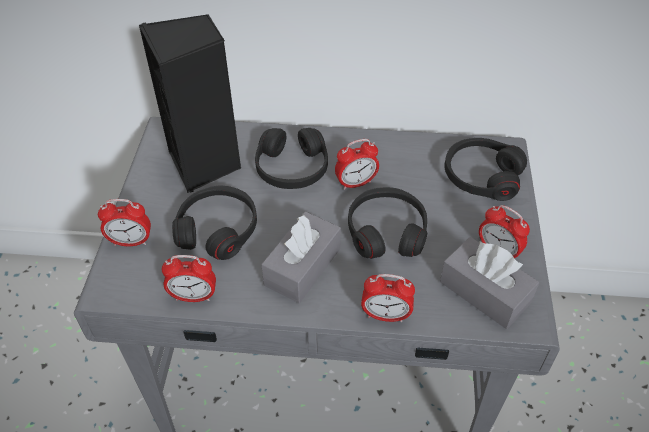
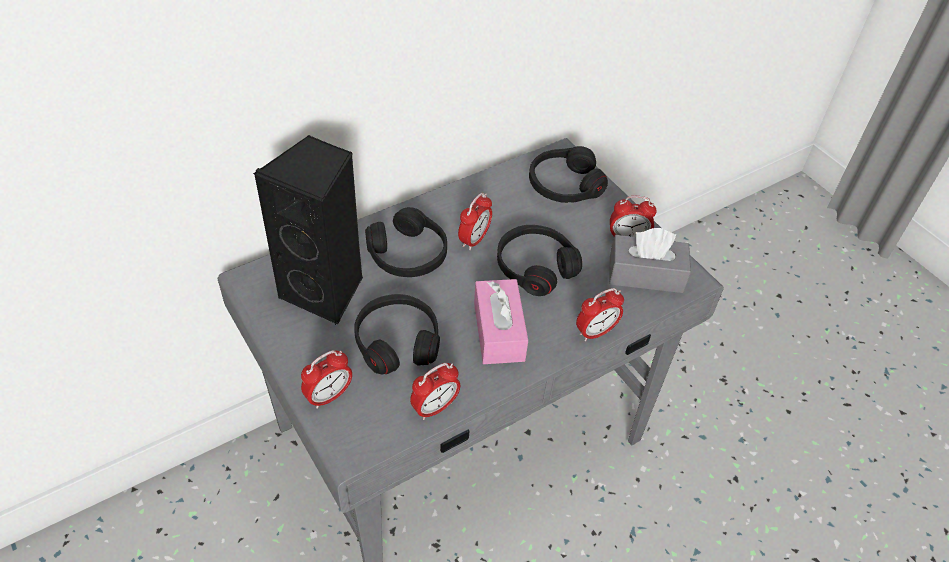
camera: 40 degrees left, 0 degrees up
(302, 266) = (499, 331): grey tissue box -> pink tissue box

